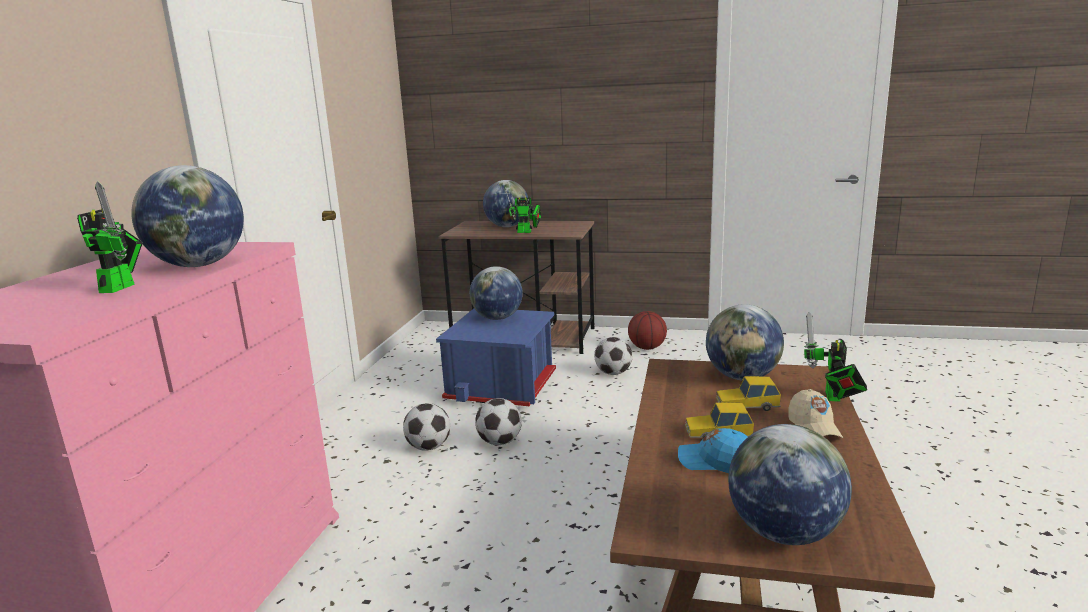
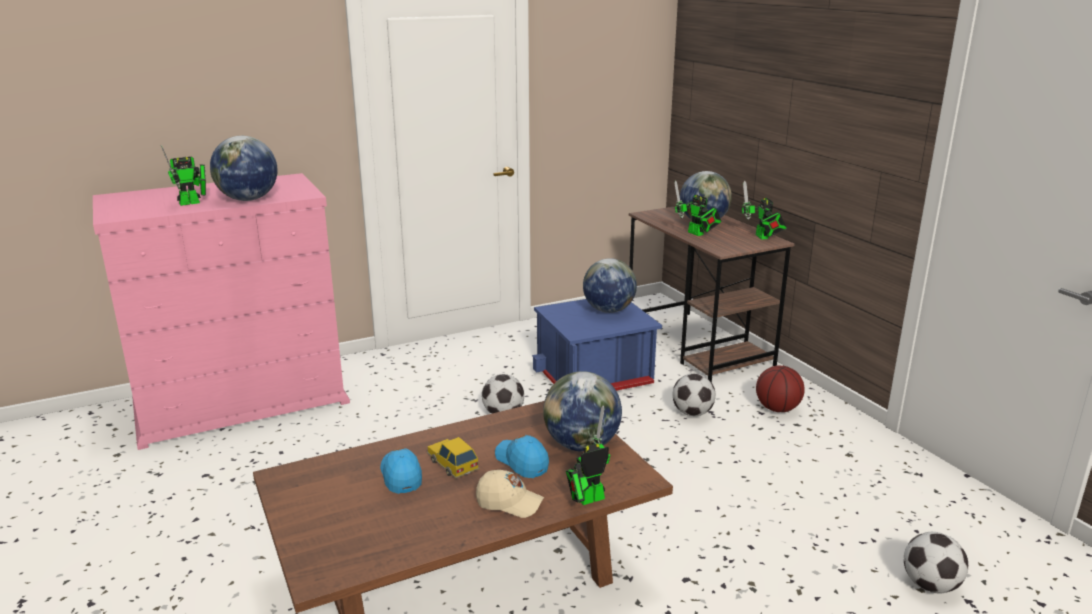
camera: 50 degrees right, 5 degrees up
(429, 447) = (463, 391): football -> football (930, 585)
(569, 223) = (762, 237): none -> toy robot
(747, 405) = (522, 462): toy car -> blue cap
(783, 533) = (320, 527): globe -> none
(813, 427) = (509, 503): beige cap -> beige cap turned 120 degrees counterclockwise

